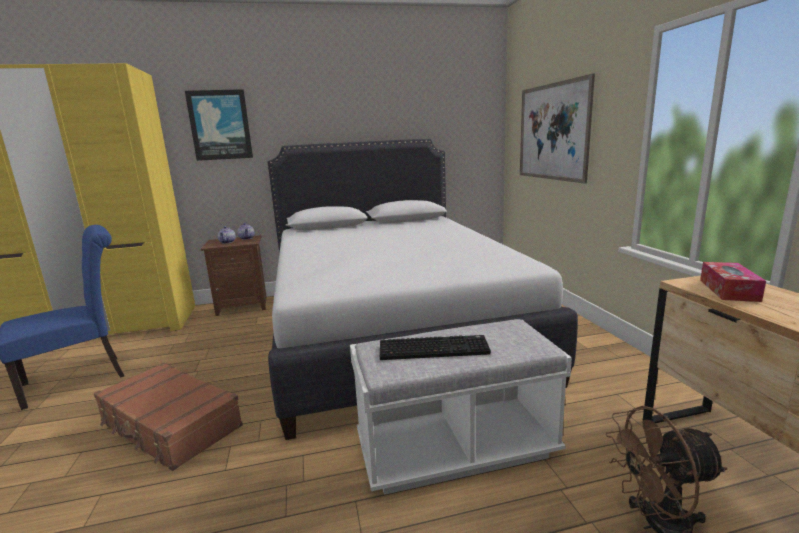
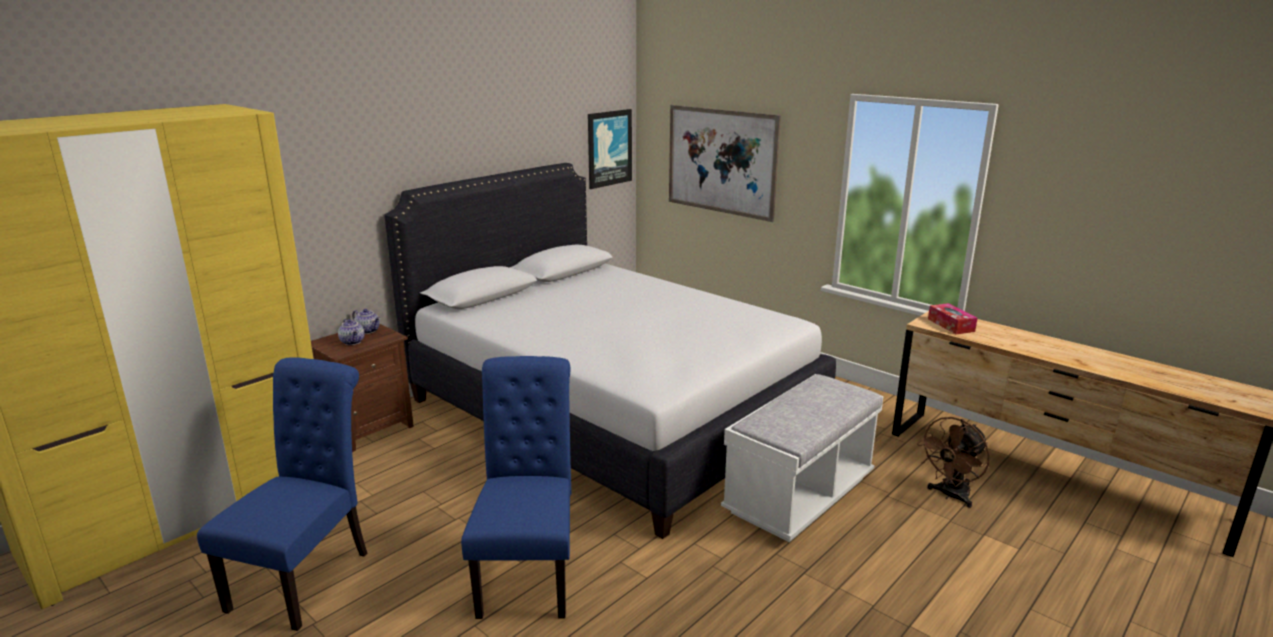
camera: 35 degrees left, 5 degrees up
(170, 425) = (529, 571): brown suitcase -> blue chair
(220, 125) = (319, 169): picture -> picture (609, 148)
(434, 348) = (801, 413): keyboard -> none

